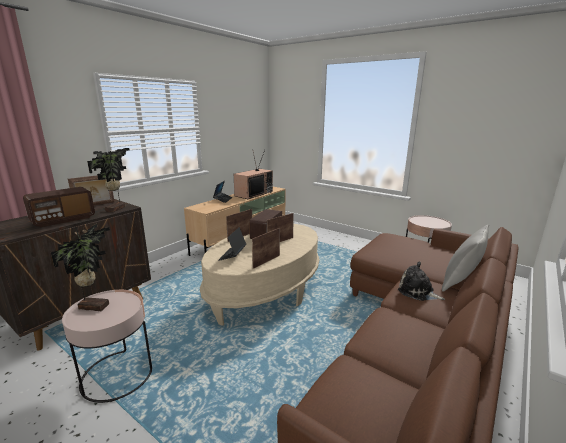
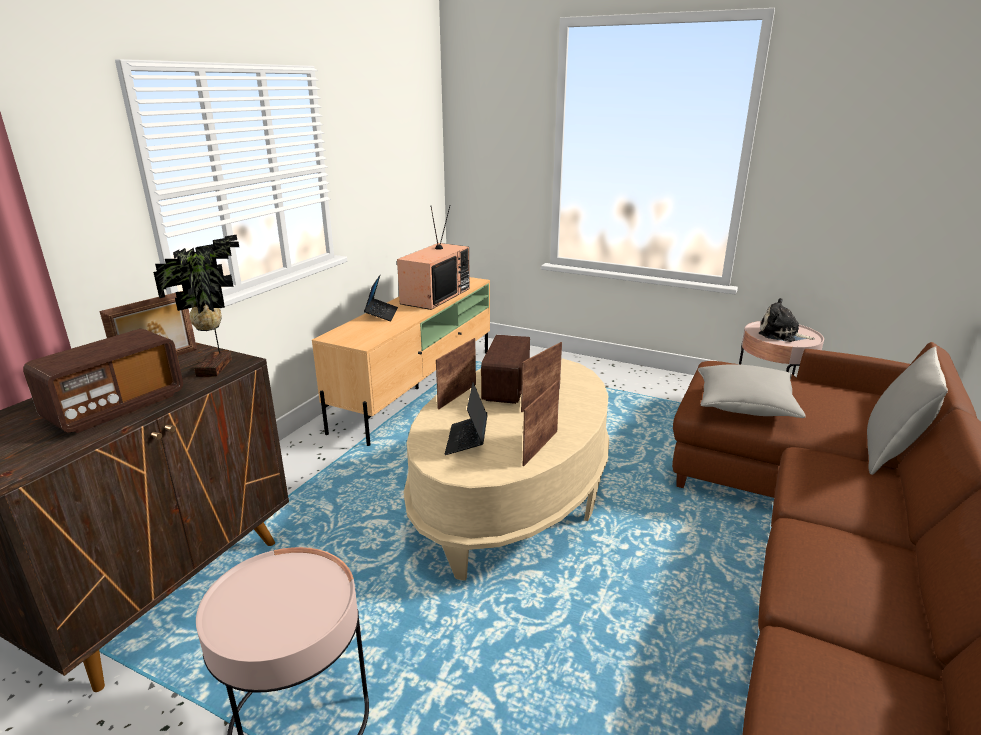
camera: 10 degrees left, 5 degrees up
(94, 305) = (251, 594): potted plant -> none
(390, 253) = (744, 405): none -> grey pillow
(417, 292) = (832, 481): plush toy -> plush toy (781, 334)

